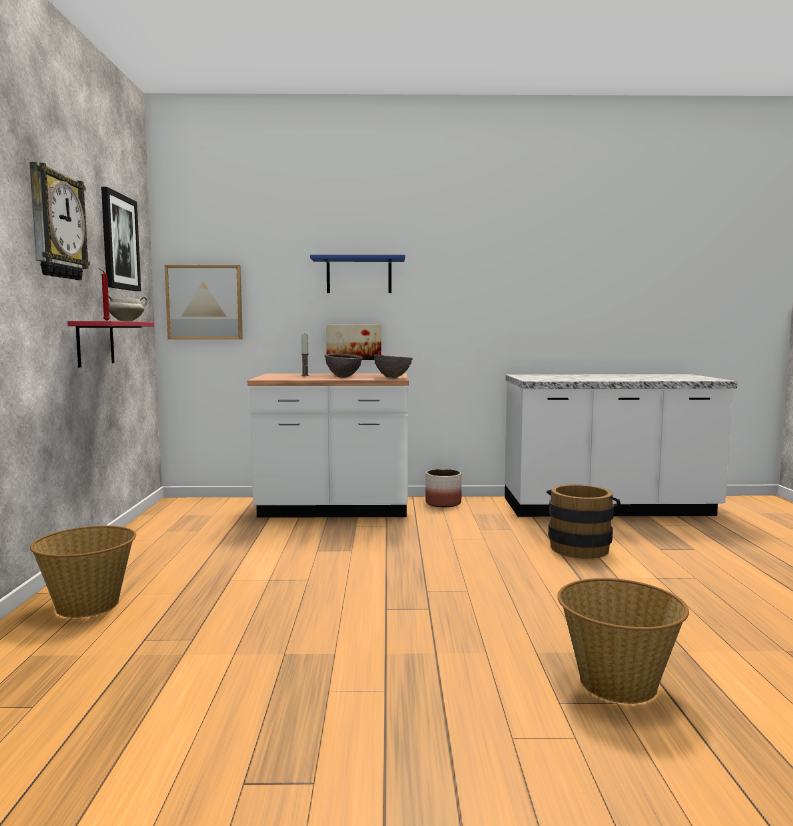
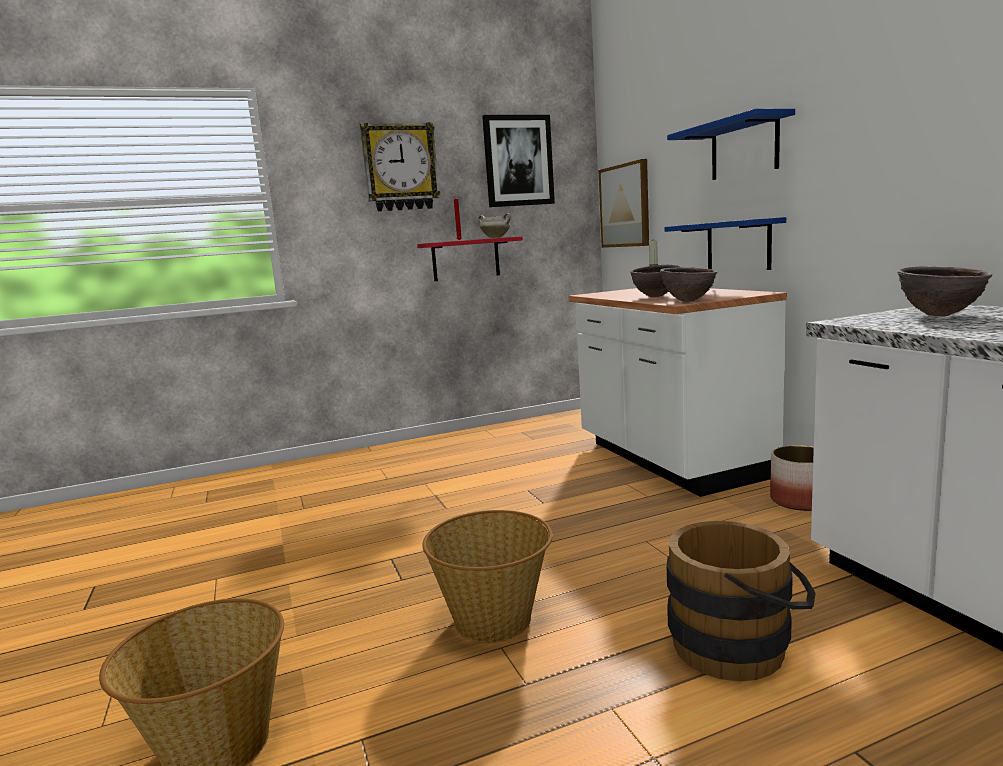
camera: 70 degrees right, 5 degrees up
(88, 605) = (353, 464): basket -> basket (494, 619)
(354, 341) = (738, 245): picture -> blue shelf
(545, 377) = (940, 315): none -> brown bowl

